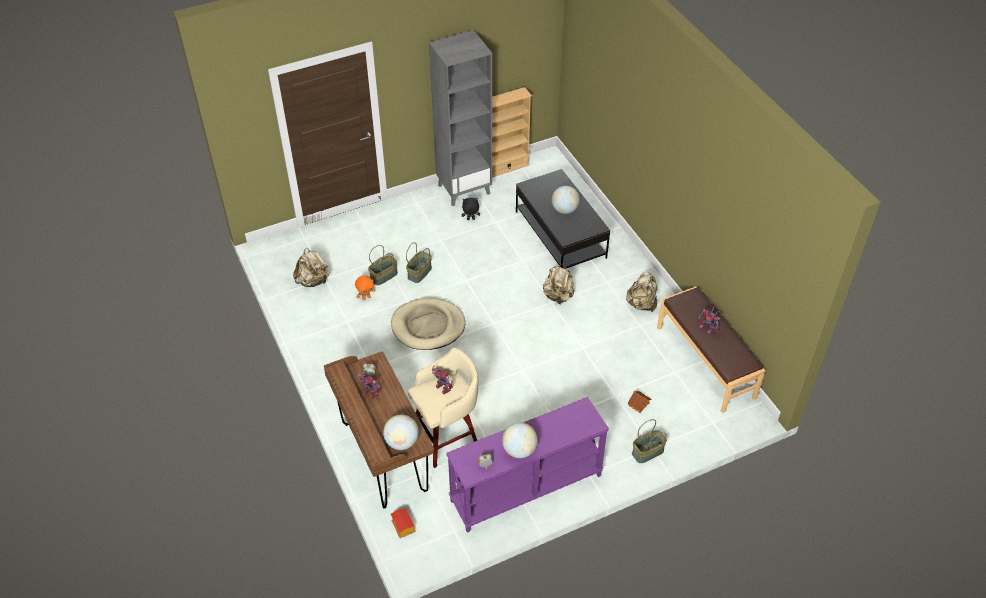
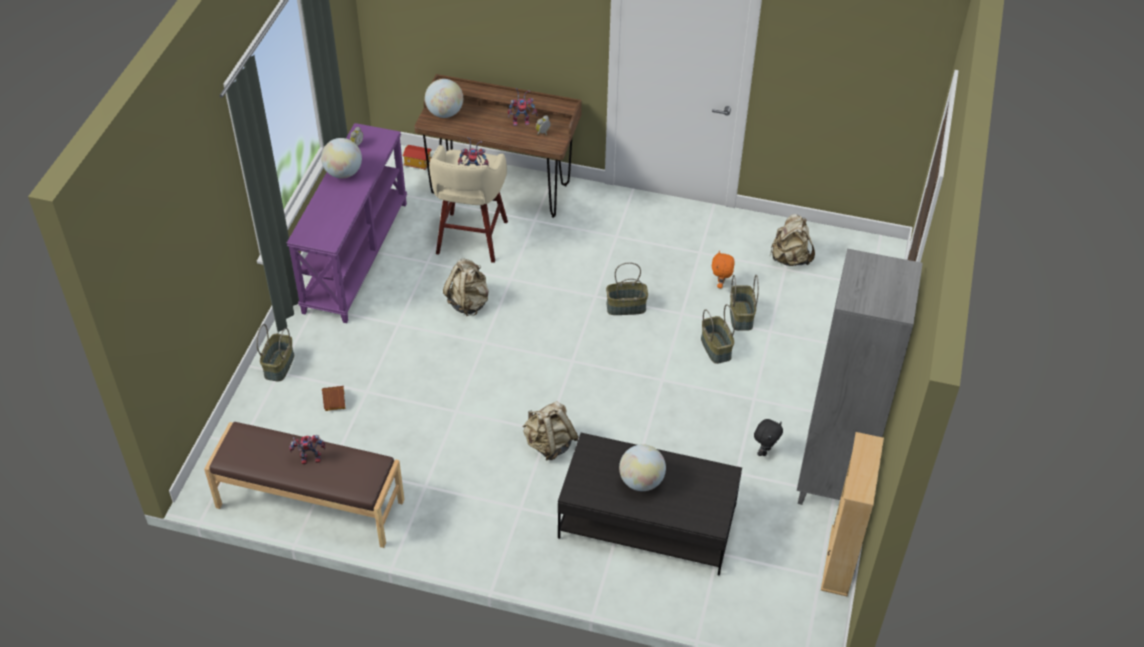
camera: 130 degrees right, 0 degrees up
(428, 326) = (625, 307): beige dog bed -> basket
(641, 304) = (452, 514): beige backpack -> beige backpack (468, 302)

